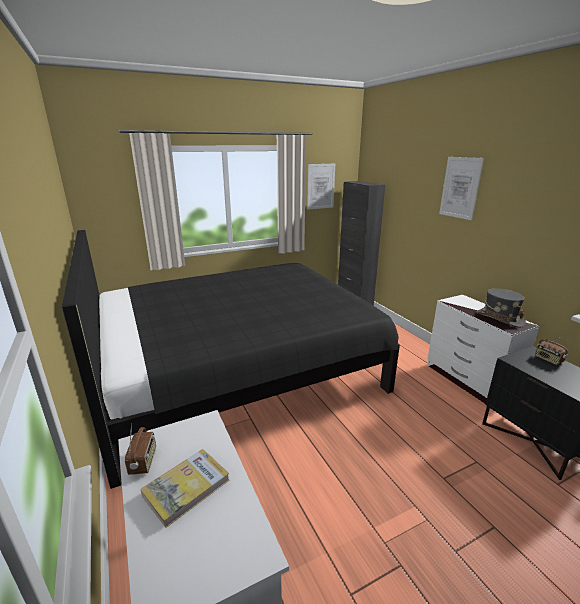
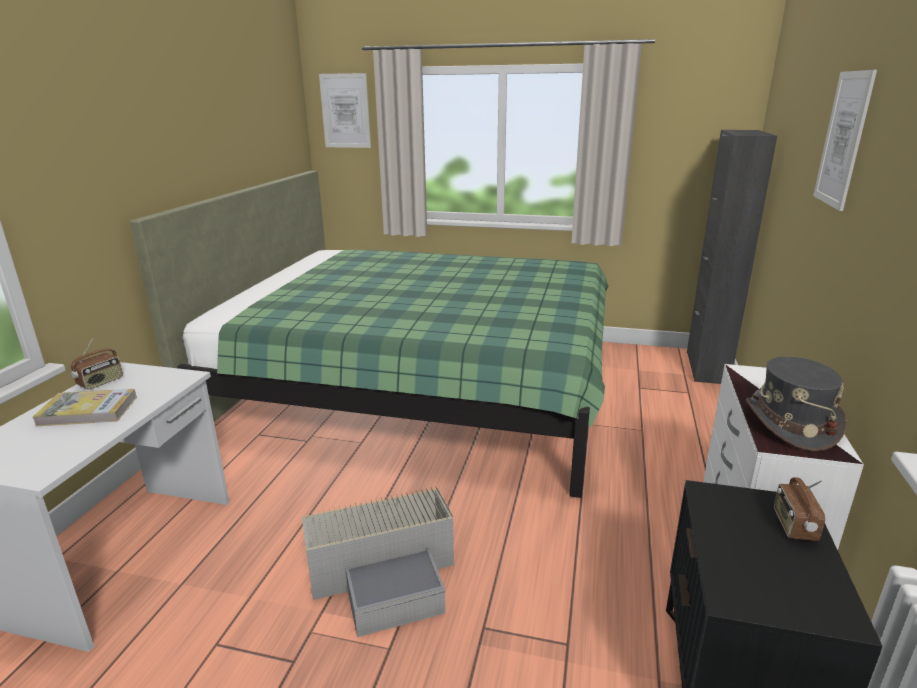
camera: 40 degrees right, 0 degrees up
(236, 368) = (420, 387): black bed -> green bed
(320, 186) = (673, 136): picture -> picture (345, 111)
(371, 483) = (386, 573): none -> grey storage box

